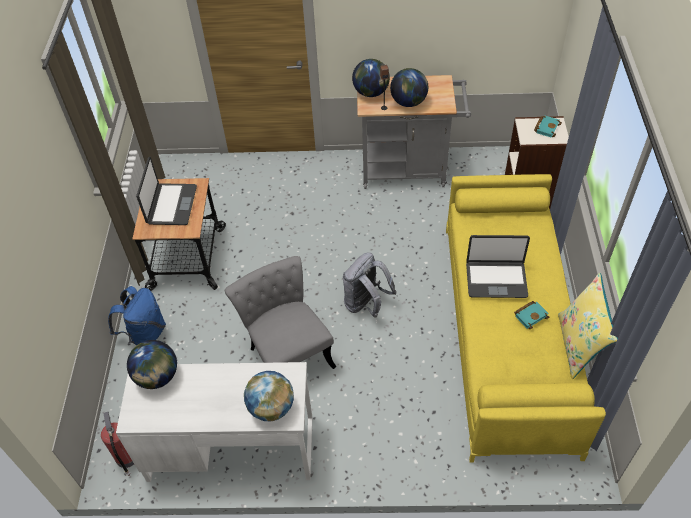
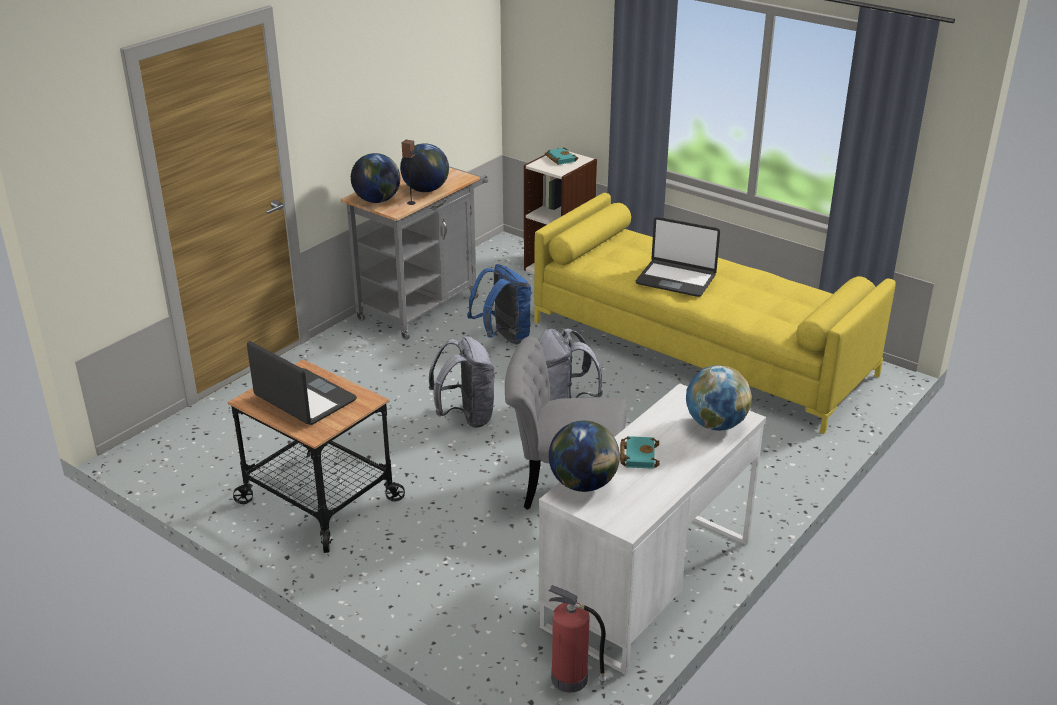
camera: 55 degrees left, 20 degrees down
(145, 335) = (395, 586): blue backpack -> blue backpack (503, 337)
(313, 266) = (466, 417): none -> grey backpack
(496, 279) = (676, 279): laptop -> laptop turned 75 degrees clockwise
(531, 315) = (737, 282): turquoise book -> turquoise book (637, 455)
(578, 345) = (795, 278): yellow pillow -> none

